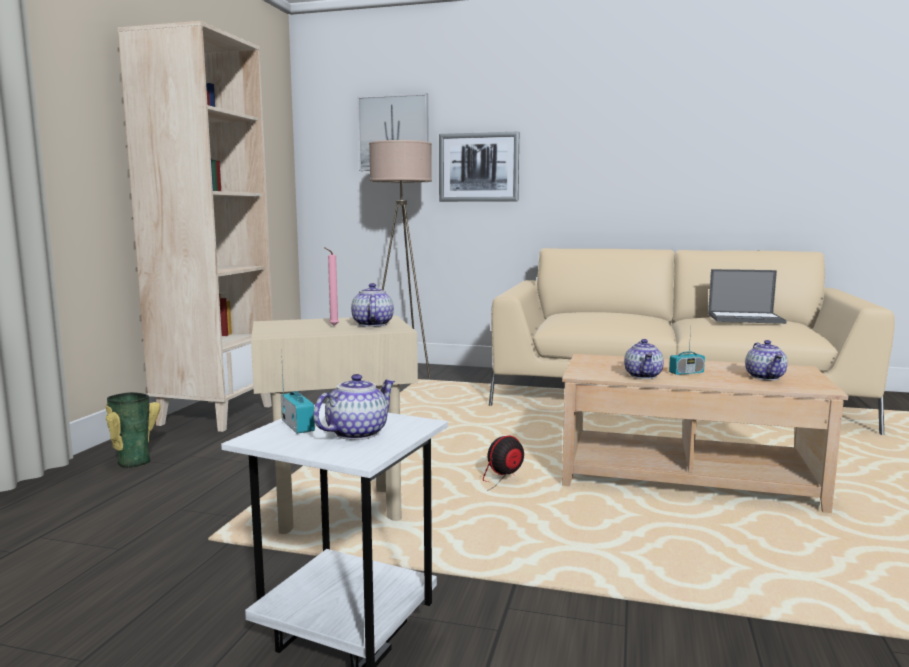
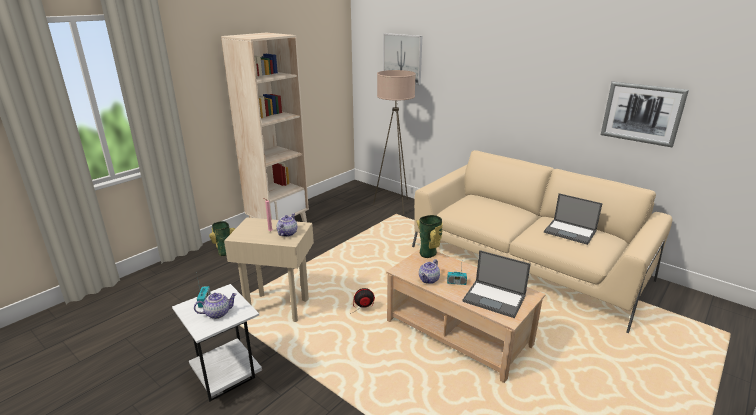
camera: 25 degrees right, 15 degrees up
(478, 167) = (448, 87): picture -> picture (642, 113)
(594, 357) = (429, 253): none -> vase
(766, 377) = (495, 298): teapot -> laptop

